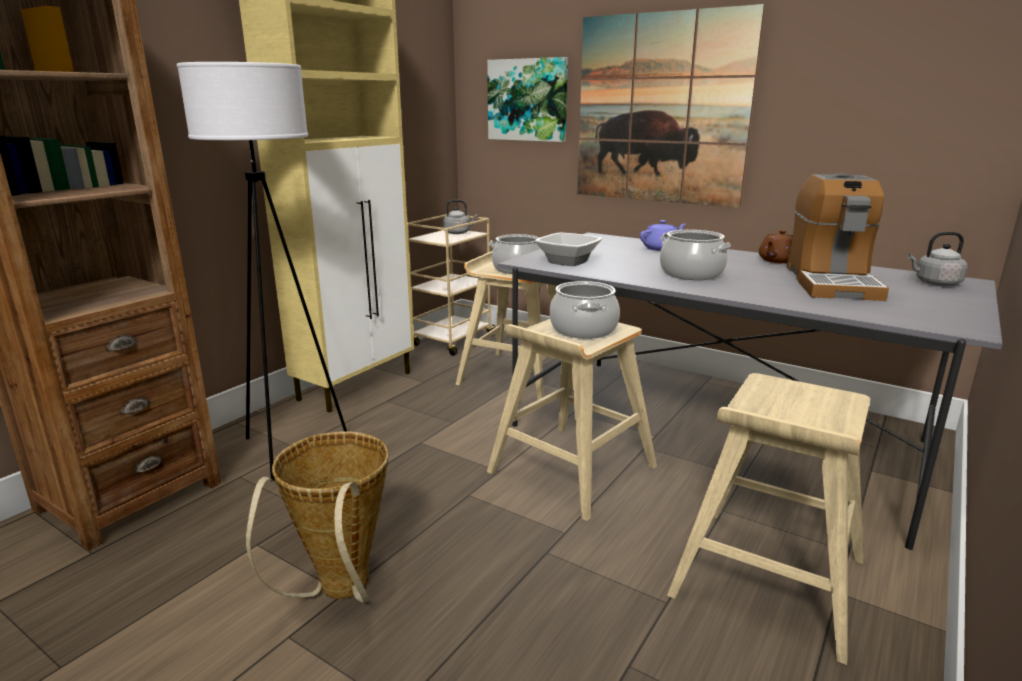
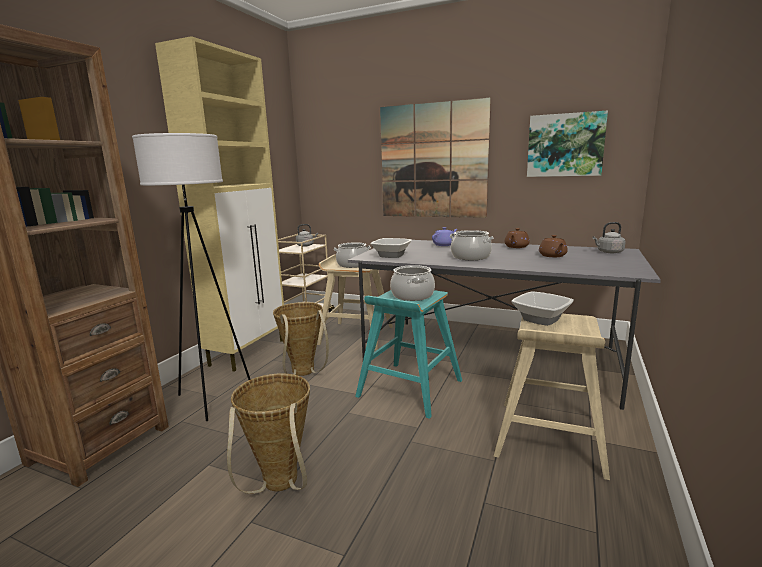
camera: 10 degrees left, 5 degrees down
(423, 427) = (303, 374): none -> basket
(528, 100) = (346, 158): picture -> picture (565, 145)
(570, 469) = (409, 389): beige stool -> turquoise stool
(771, 391) = (540, 319): none -> bowl
(831, 282) = (552, 256): coffee machine -> brown teapot

